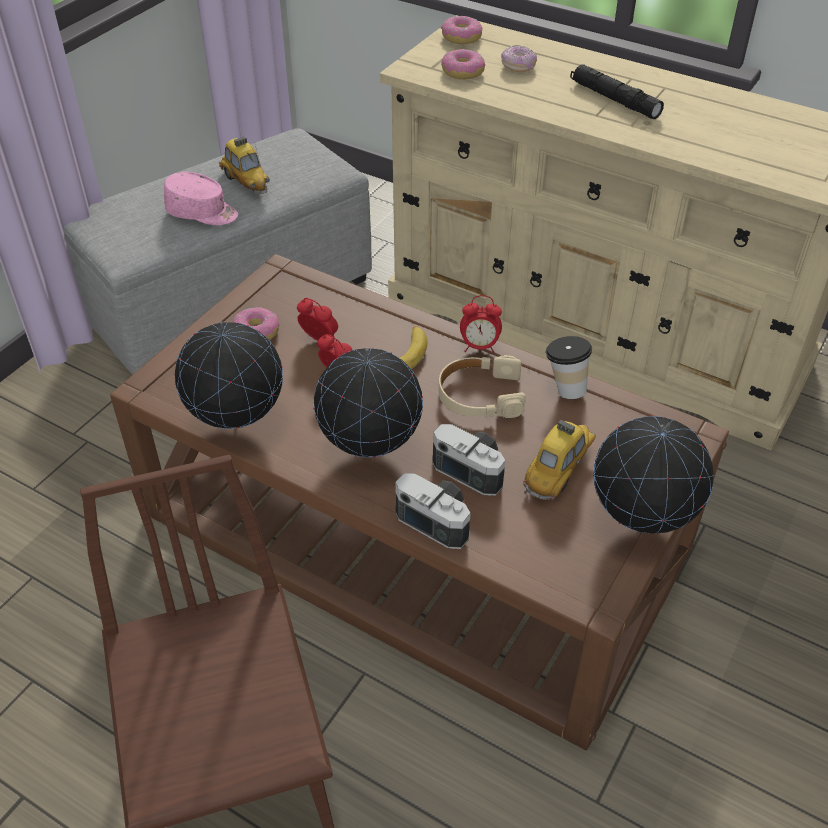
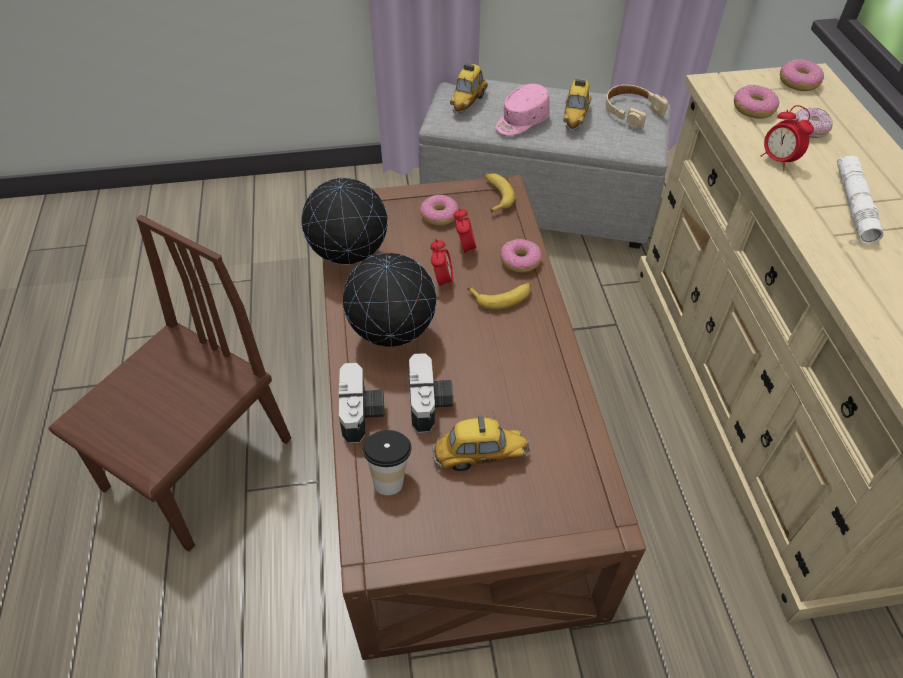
camera: 50 degrees right, 5 degrees up
(126, 226) = (468, 102): none -> toy car
(202, 212) = (521, 121): pink cap -> pink cap turned 75 degrees clockwise
(282, 283) = (496, 196): none -> banana
(379, 317) = (520, 261): none -> donut
(479, 347) = (554, 331): alarm clock -> alarm clock (777, 160)
(480, 396) = (507, 363): beige headphones -> beige headphones (631, 111)
(564, 388) = (568, 407): cup -> cup (390, 476)
(614, 99) = (854, 205): black flashlight -> white flashlight
(640, 522) = (476, 541): globe -> none

